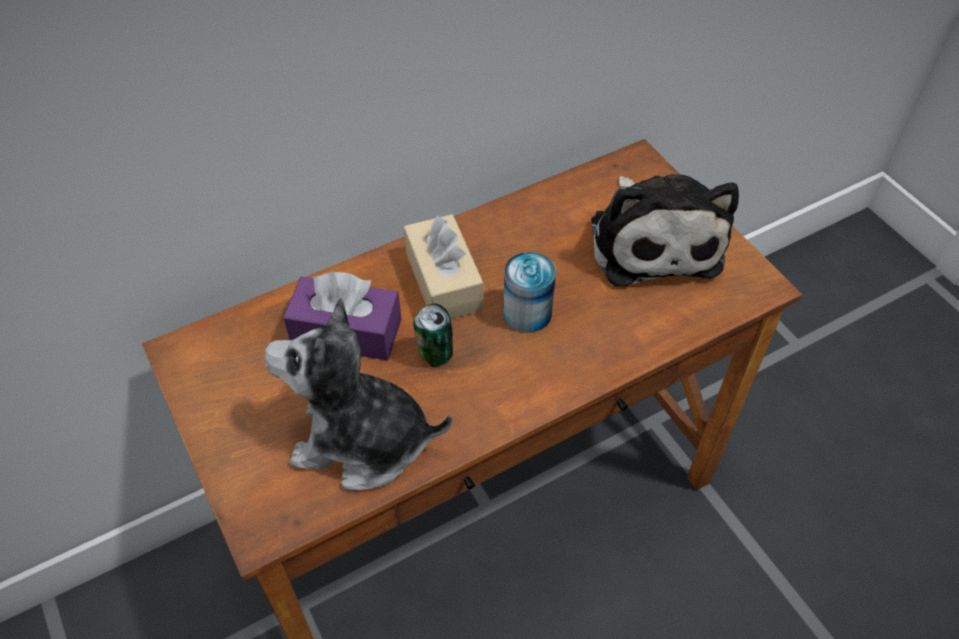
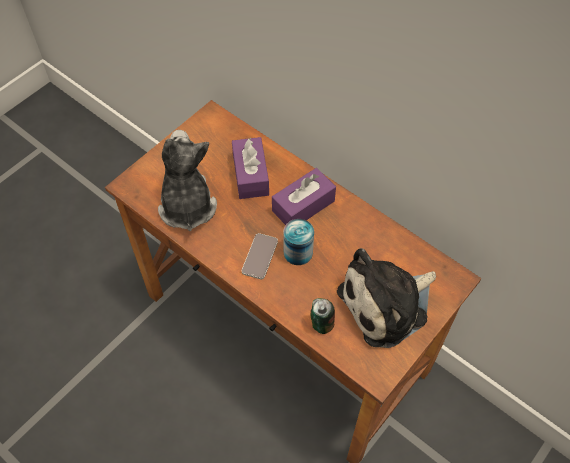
camera: 70 degrees right, 5 degrees up
(435, 355) = (251, 218): can -> can (321, 324)
(443, 281) = (303, 206): beige tissue box -> purple tissue box
(514, 364) = (260, 256): none -> phone

